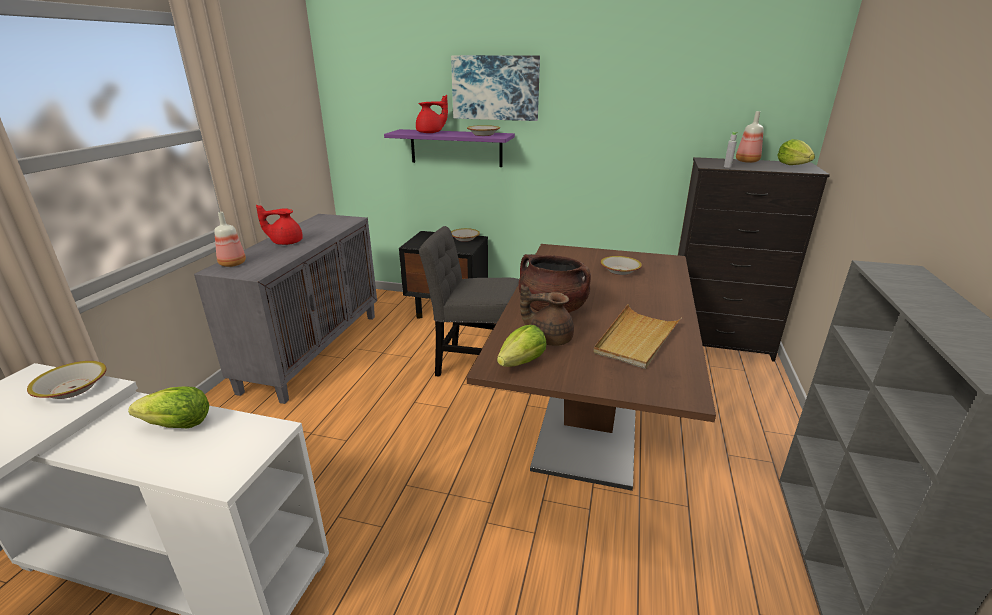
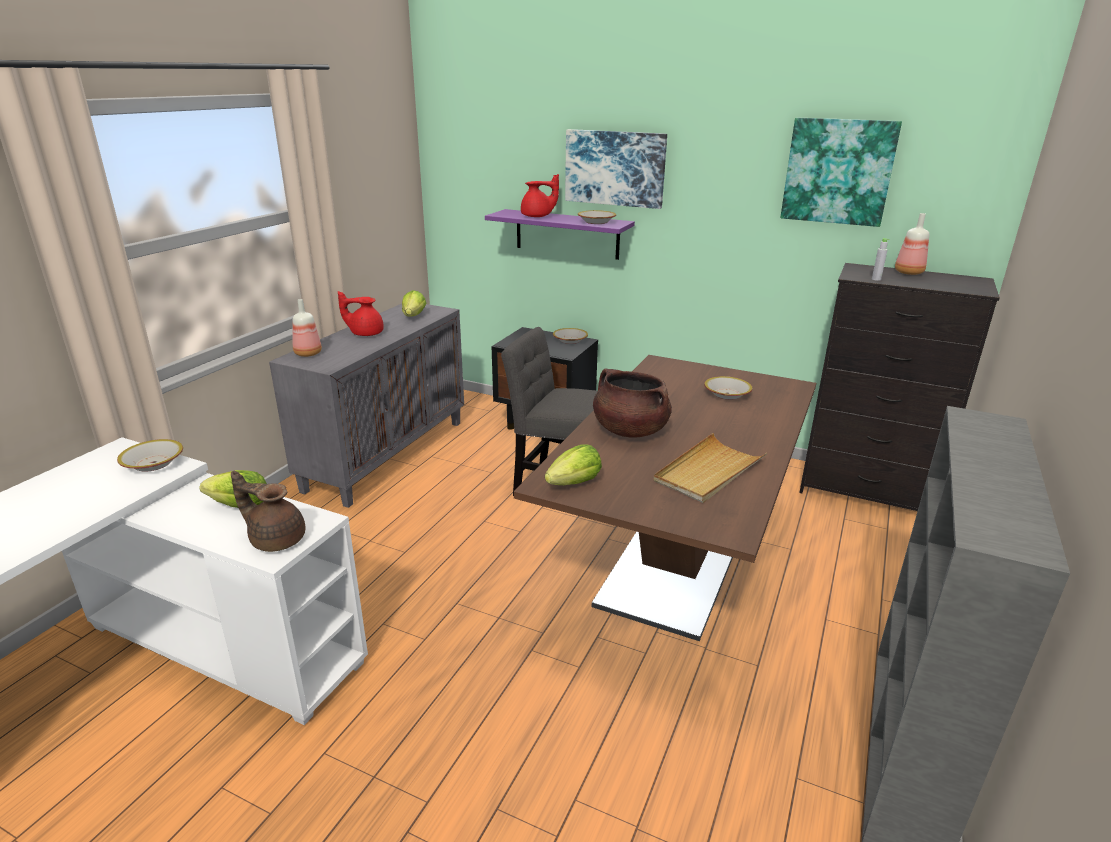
camera: 10 degrees right, 0 degrees up
(548, 338) = (612, 461): brown teapot -> brown teapot (276, 539)
(685, 81) = (838, 171): none -> picture
(793, 165) = (963, 281): lettuce -> lettuce (414, 316)

